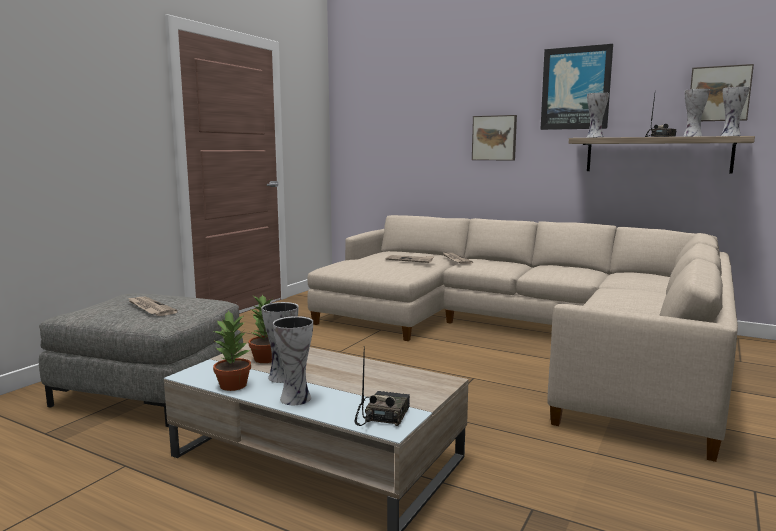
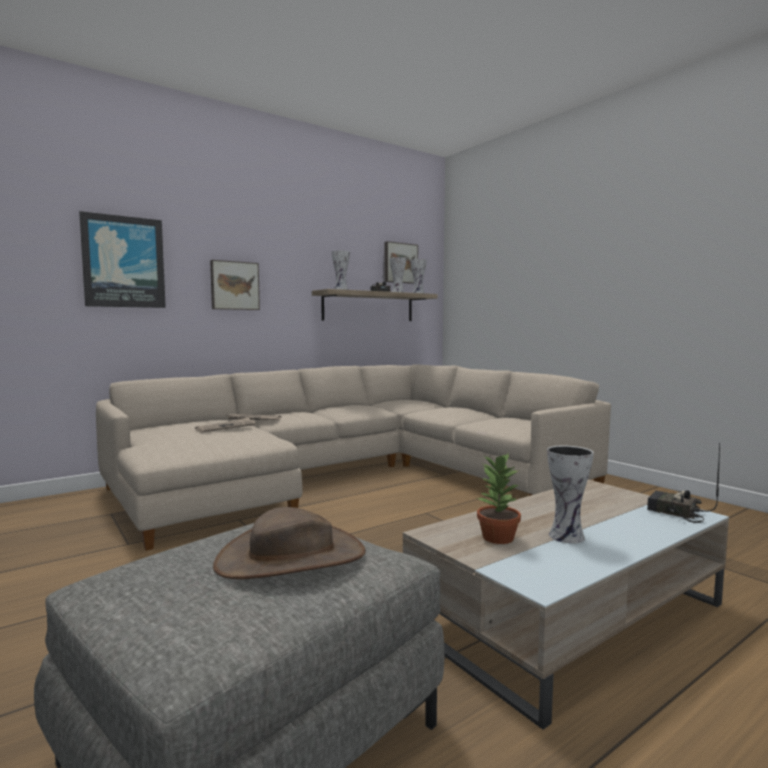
camera: 65 degrees left, 5 degrees down
(150, 308) = (291, 558): newspaper -> brown hat
(234, 385) = (588, 562): potted plant -> none
(296, 398) = (631, 537): vase -> none
(575, 88) = (307, 244): picture -> picture (124, 262)

